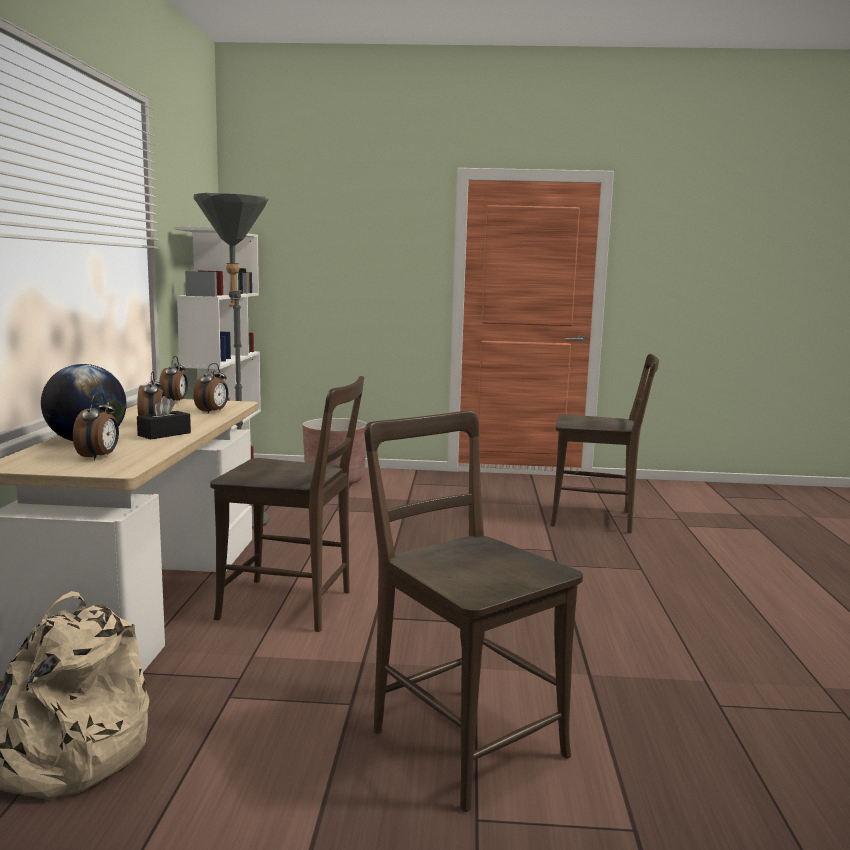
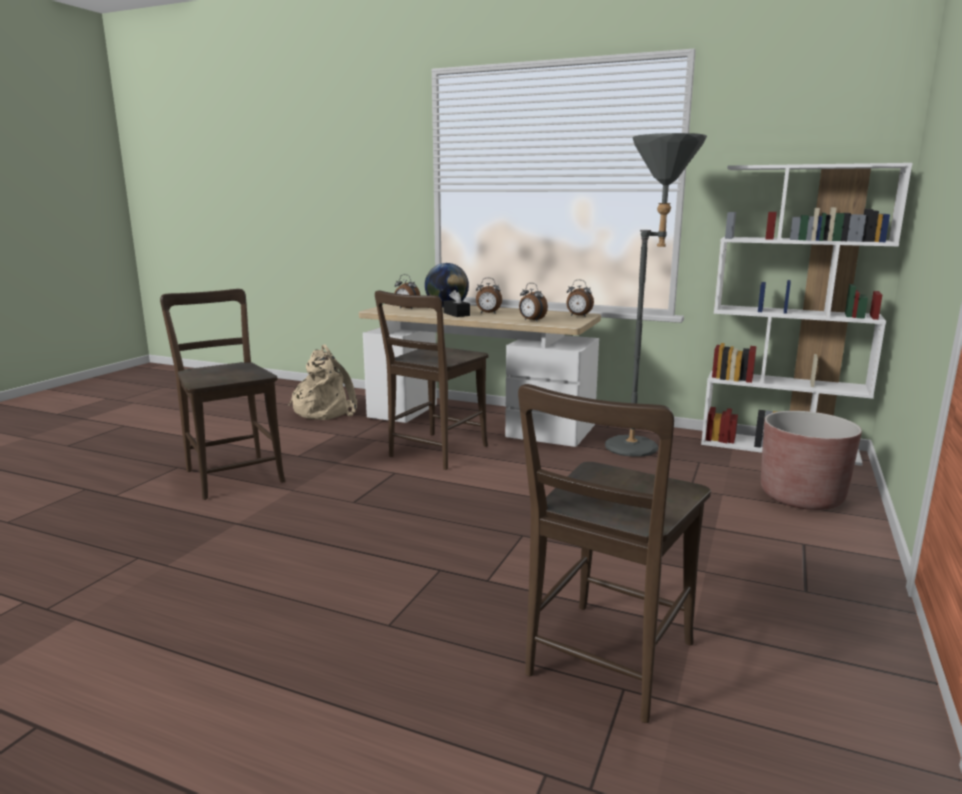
camera: 110 degrees right, 5 degrees up
(461, 738) = (233, 474): brown chair -> brown chair turned 105 degrees counterclockwise

